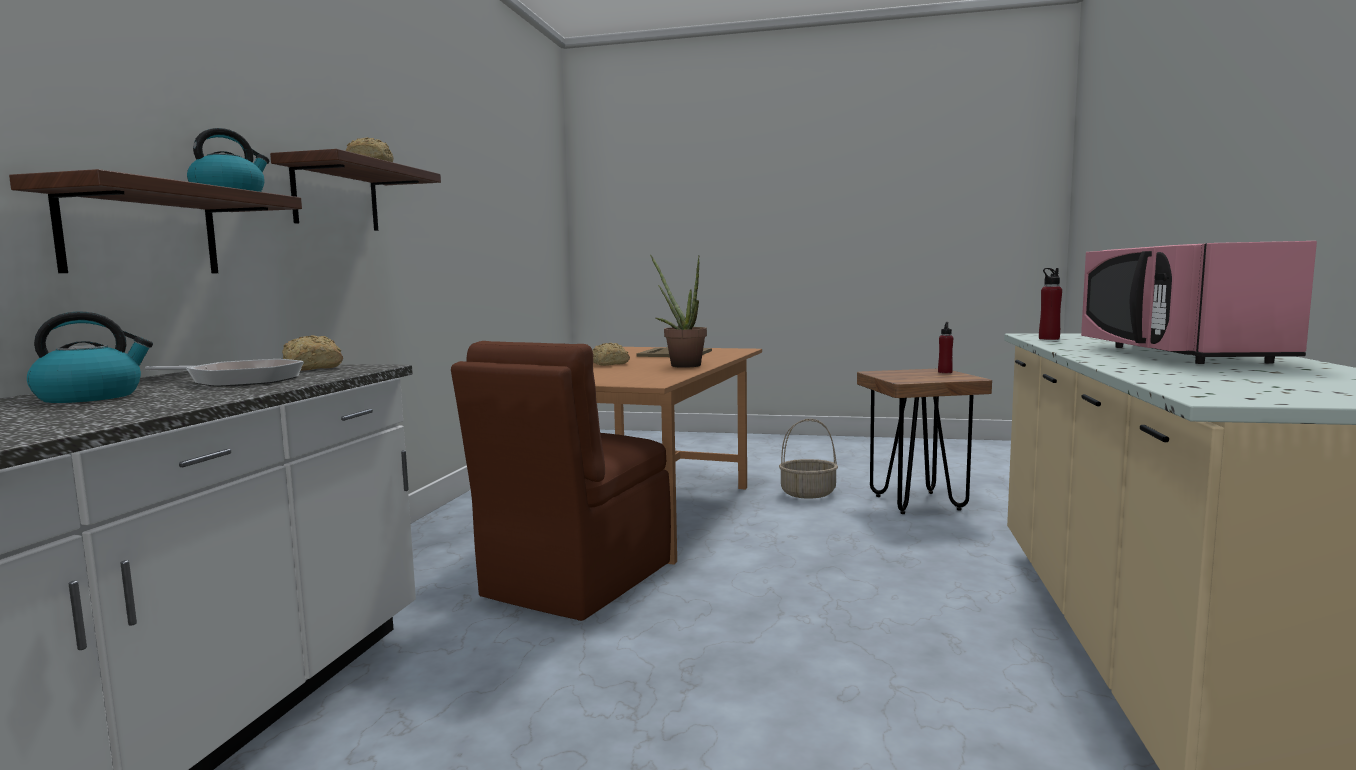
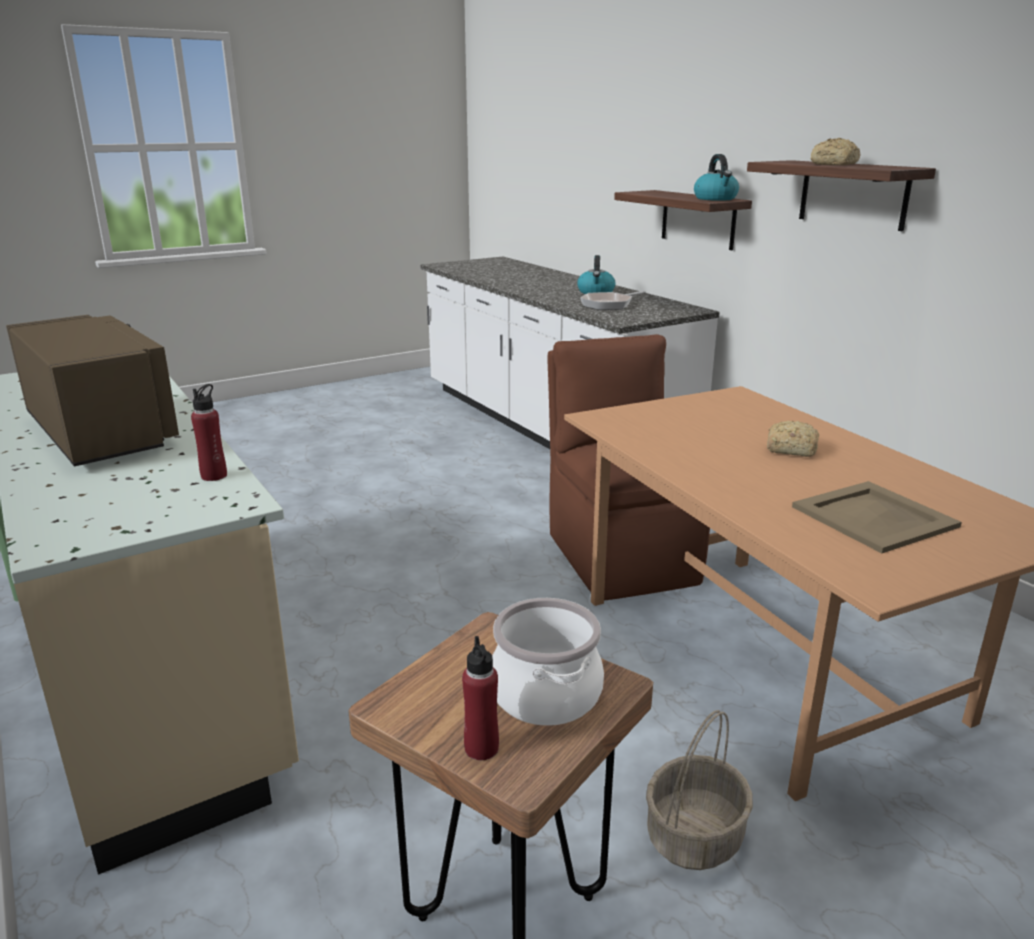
camera: 135 degrees right, 15 degrees up
(312, 368) = (642, 315): bread -> none
(681, 365) = (710, 469): potted plant -> none
(904, 373) = (544, 694): none -> cooking pot
(1173, 354) = (103, 432): pink microwave -> brown microwave

